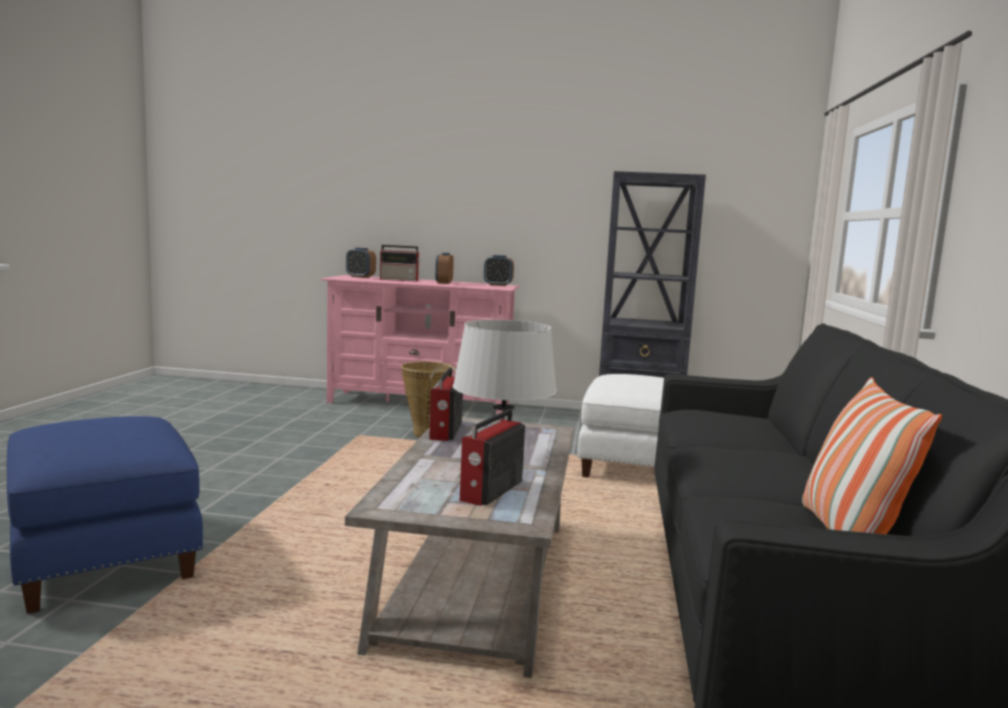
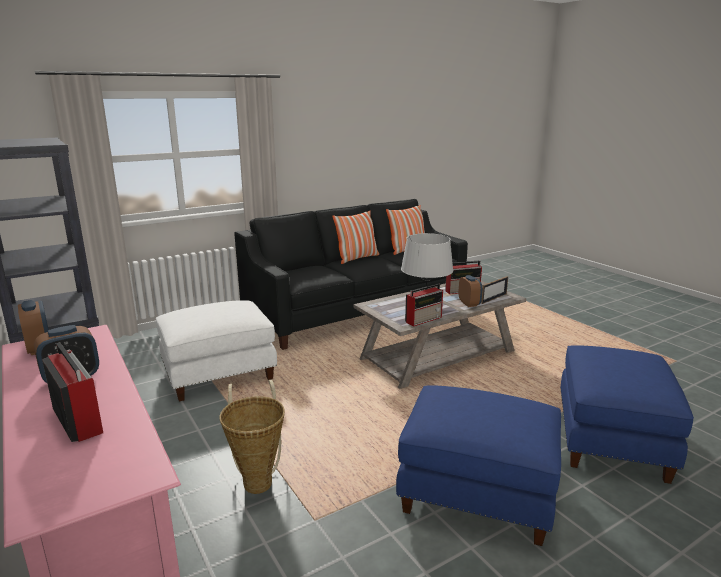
camera: 130 degrees left, 10 degrees up
(253, 473) = (476, 494): none -> blue ottoman
(360, 277) = (69, 477): alarm clock -> alarm clock (469, 304)
(406, 492) = (494, 298): none -> picture frame
(797, 467) = (357, 258): none -> pillow

